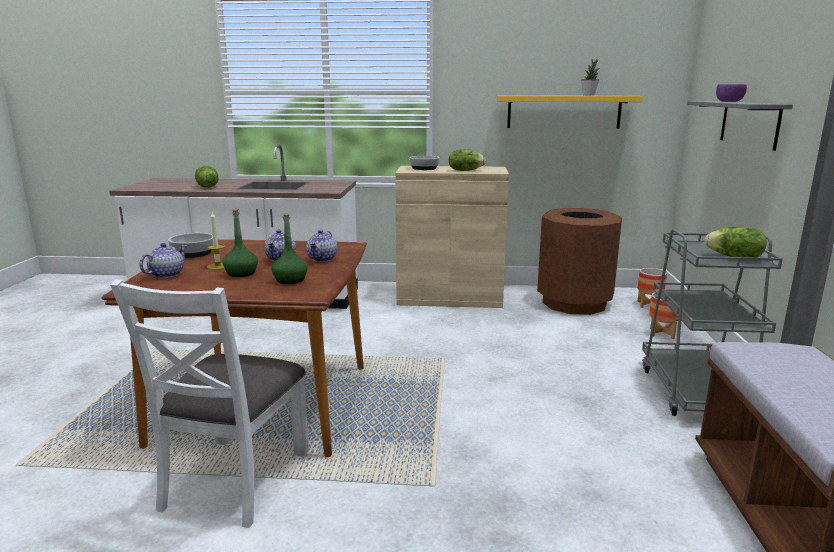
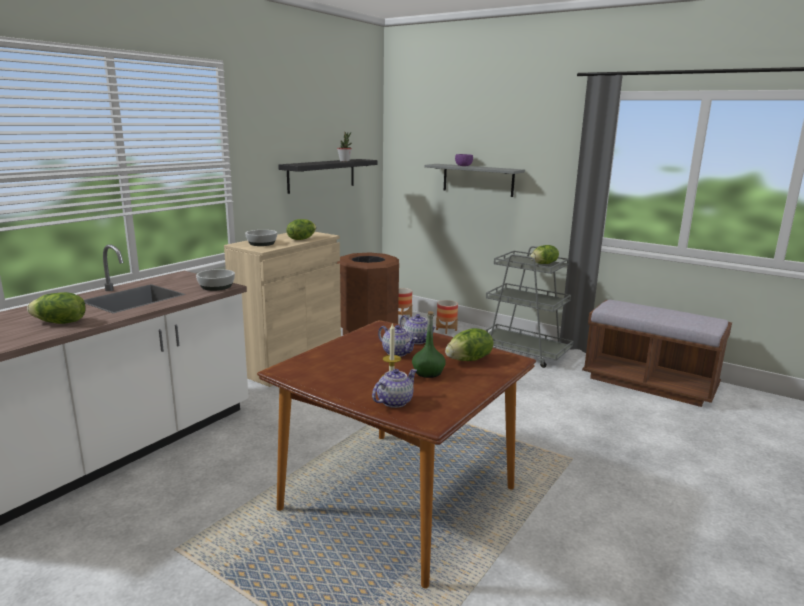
camera: 60 degrees left, 0 degrees up
(166, 274) = (394, 401): teapot -> teapot turned 75 degrees clockwise
(192, 253) = (322, 382): bowl -> bowl (216, 287)
(235, 479) = (517, 539): white chair -> none
(290, 280) = (469, 360): green bottle -> lettuce
(563, 112) = (322, 175): yellow shelf -> black shelf

